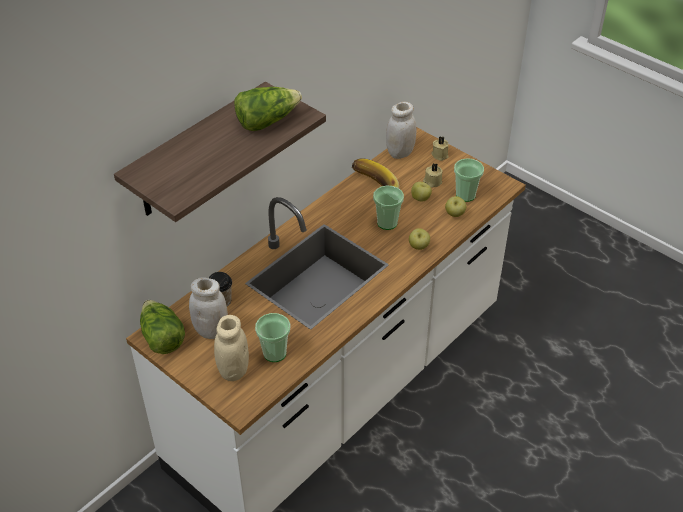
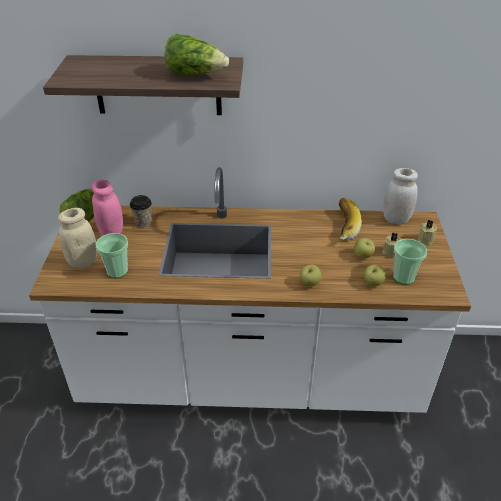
camera: 50 degrees right, 5 degrees down
(211, 330) = (111, 232): white jar -> pink jar
(387, 223) = (313, 253): cup -> none

